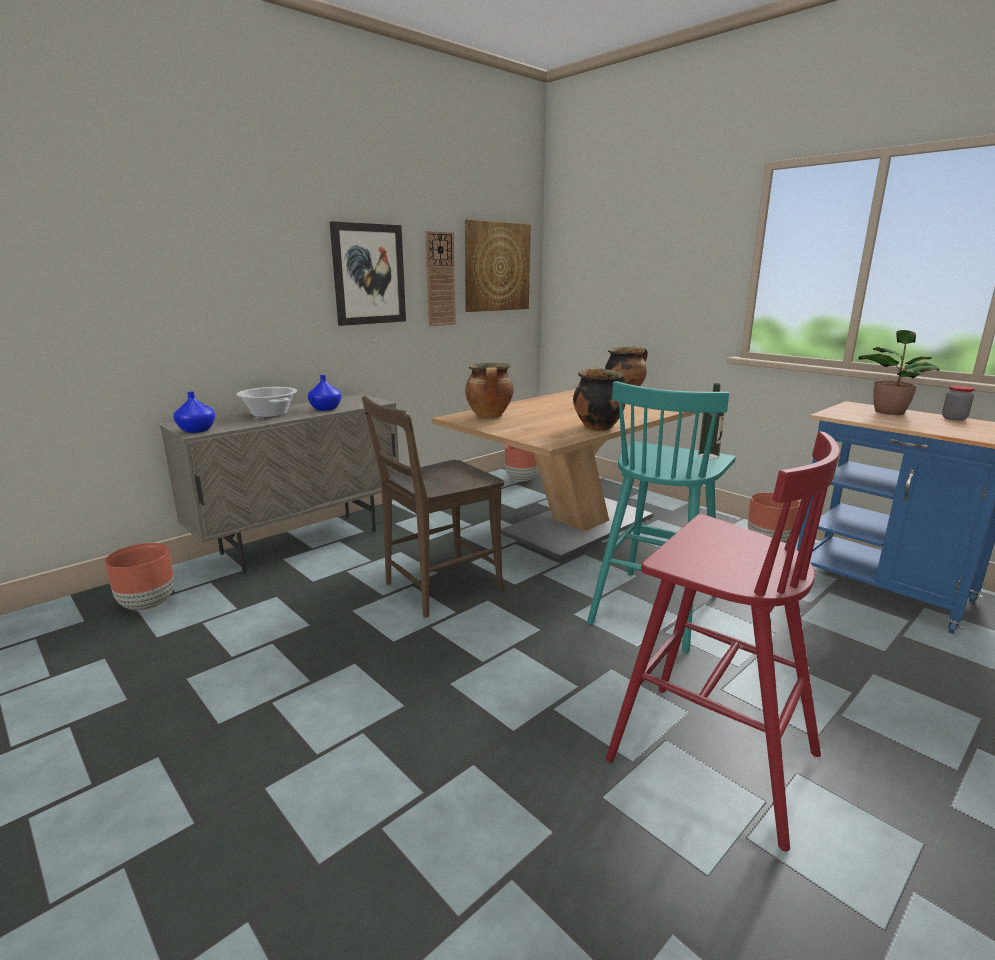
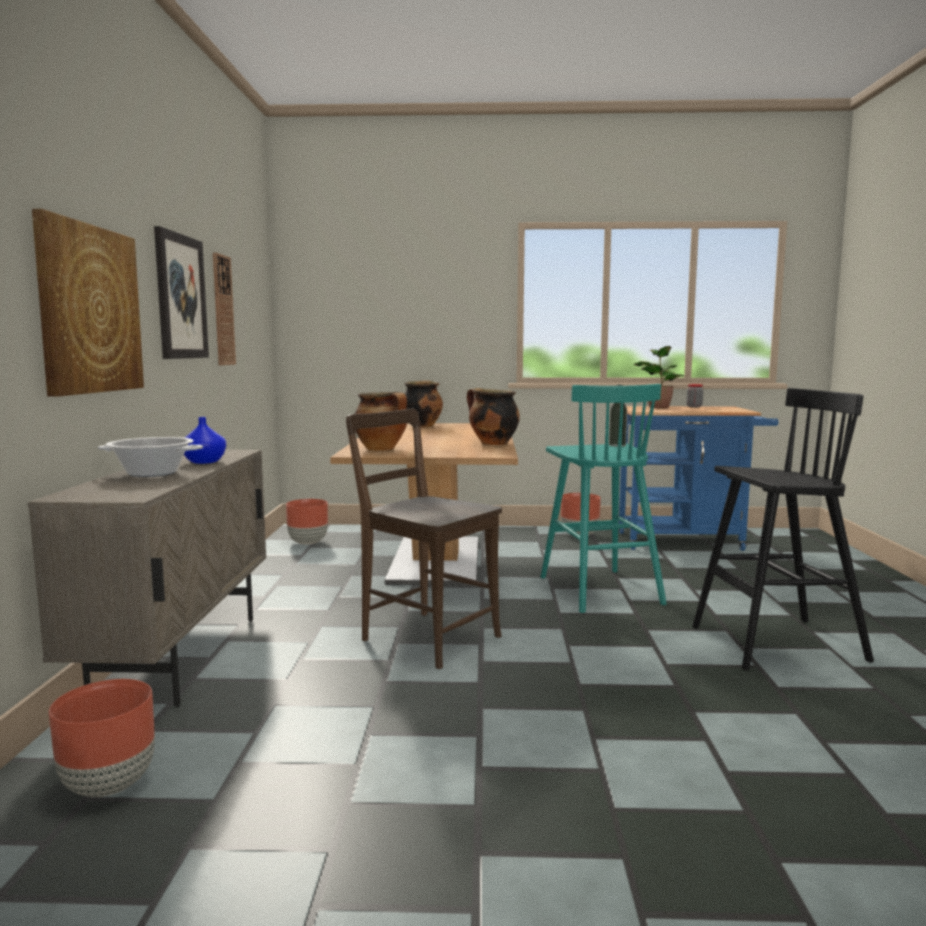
camera: 45 degrees left, 10 degrees down
(197, 430) = (123, 495): blue vase -> none
(437, 588) = (425, 636): brown chair -> brown chair turned 120 degrees clockwise
(496, 267) = (252, 301): picture -> picture (89, 309)
(708, 755) = (774, 644): red stool -> black stool

